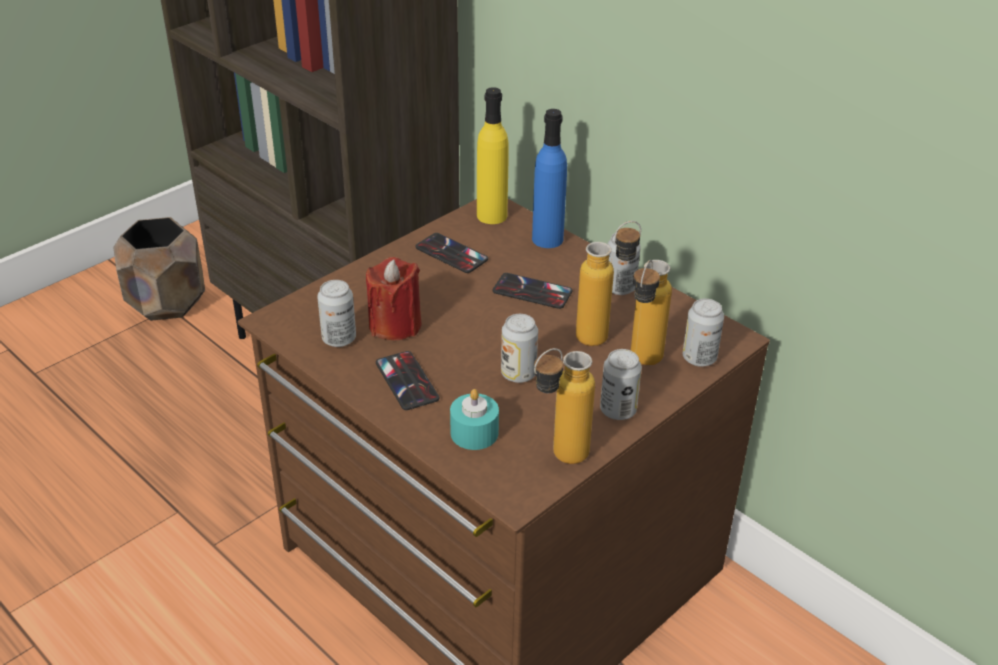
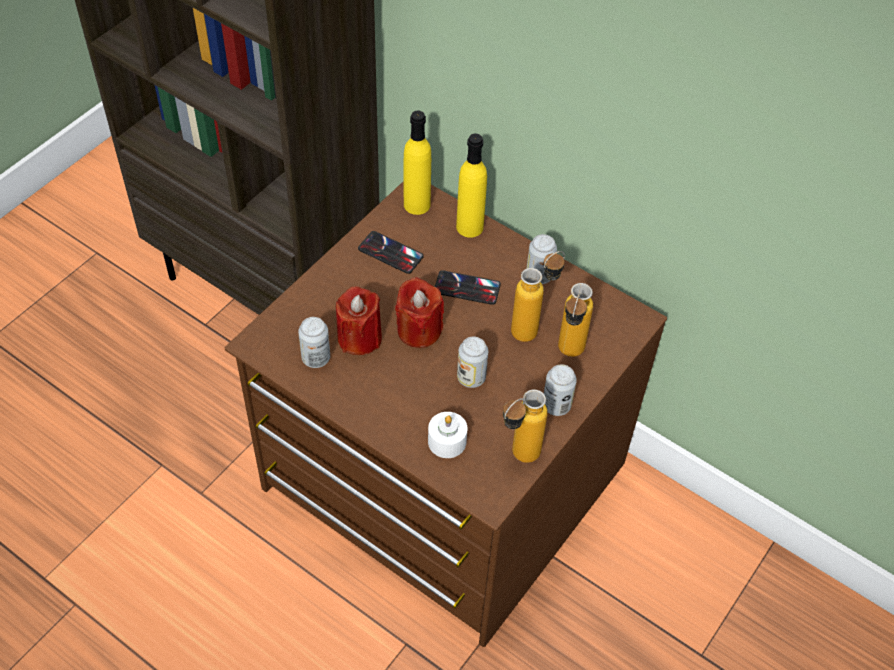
camera: 10 degrees left, 15 degrees up
(168, 303) = (93, 248): brown planter -> none
(407, 381) = (382, 396): phone -> none
(466, 324) = (419, 330): none -> red candle
(474, 433) = (447, 441): turquoise candle -> white candle
(547, 239) = (469, 227): blue bottle -> yellow bottle
(699, 358) = (613, 344): can -> none

